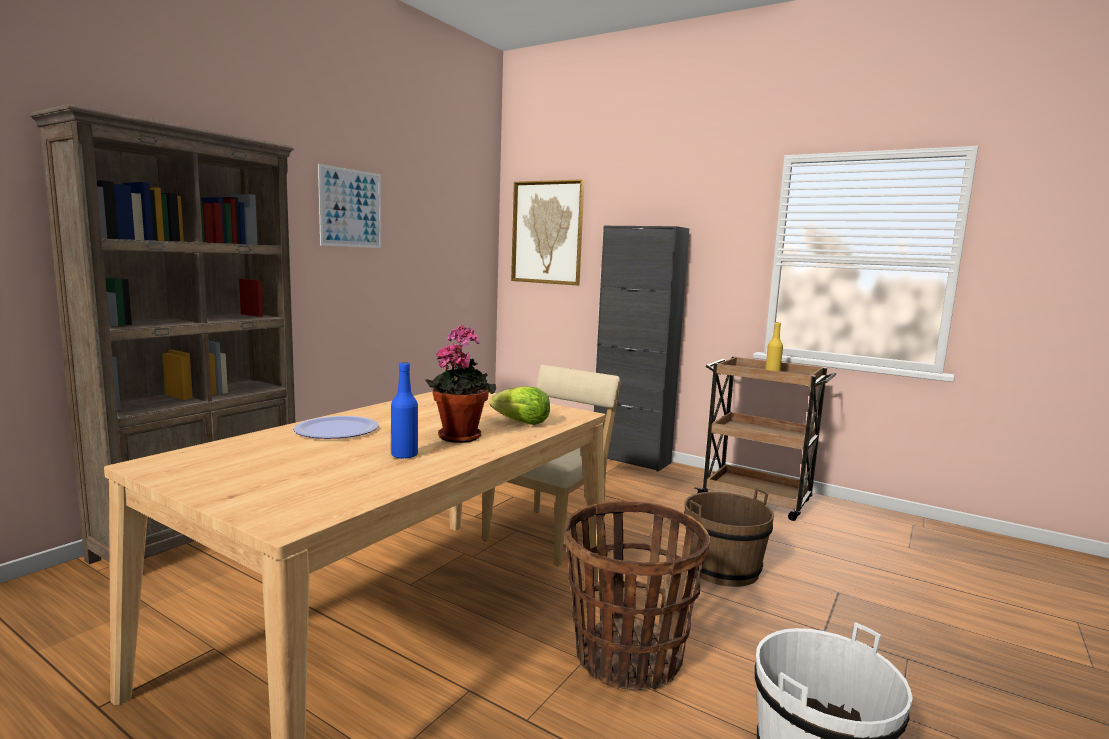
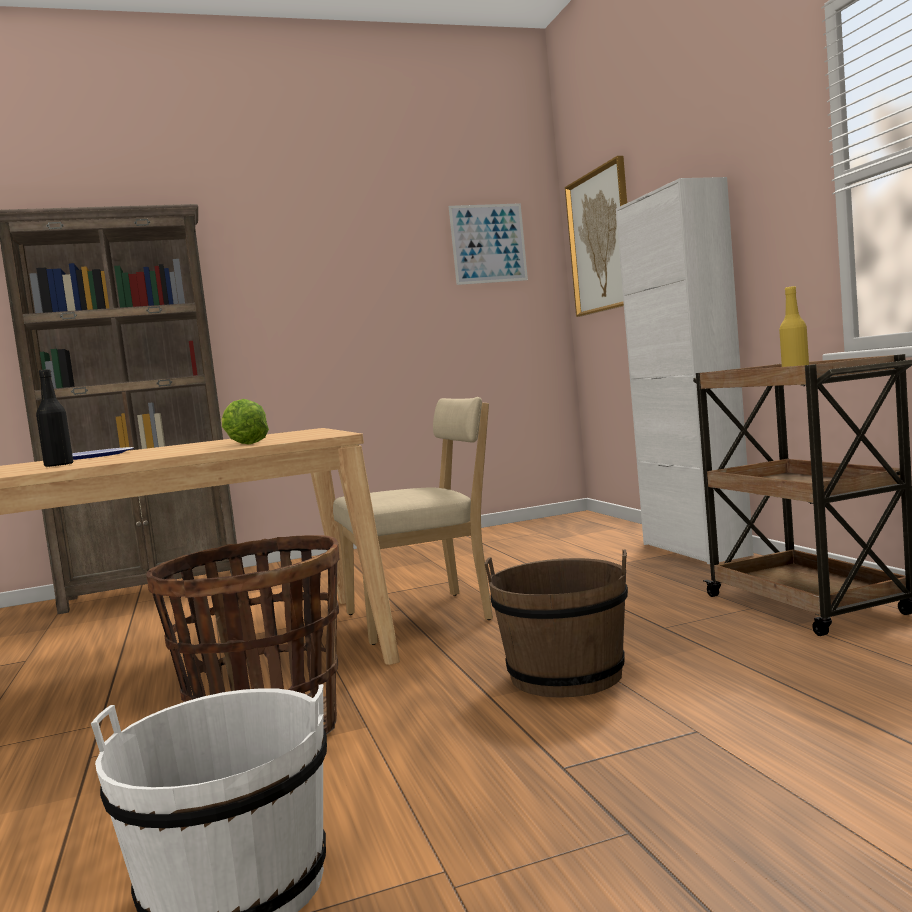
camera: 40 degrees right, 5 degrees down
(351, 208) = (326, 259): picture -> picture (488, 243)
(404, 455) = (59, 465): blue bottle -> black bottle
(460, 435) = (153, 454): potted plant -> none
(630, 459) = (695, 549): black cabinet -> white cabinet

